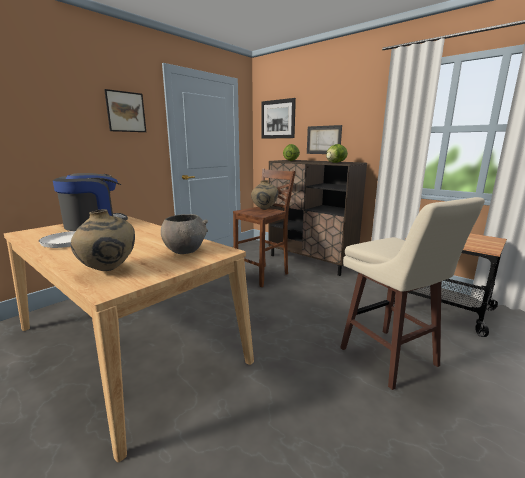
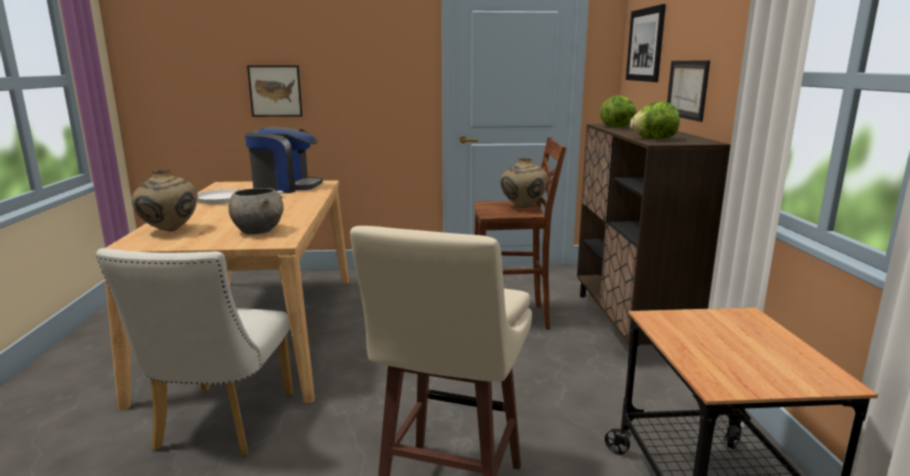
camera: 45 degrees right, 0 degrees up
(126, 112) = (379, 47): picture -> picture (275, 91)
(229, 411) = (220, 426): none -> white chair

